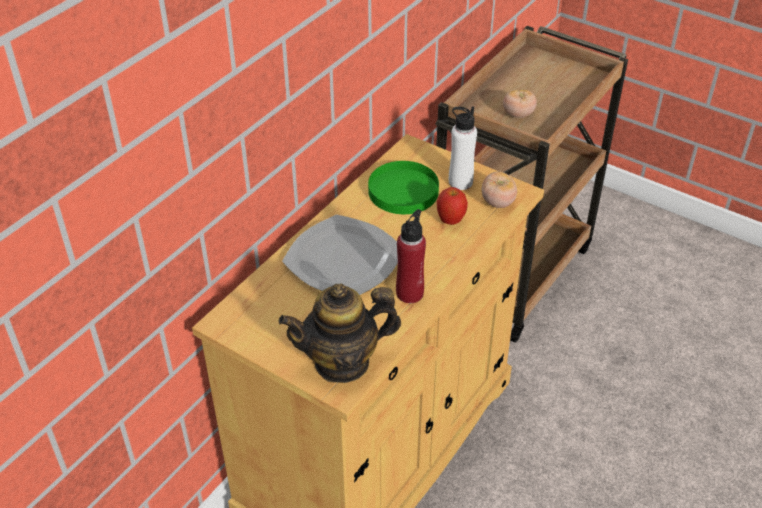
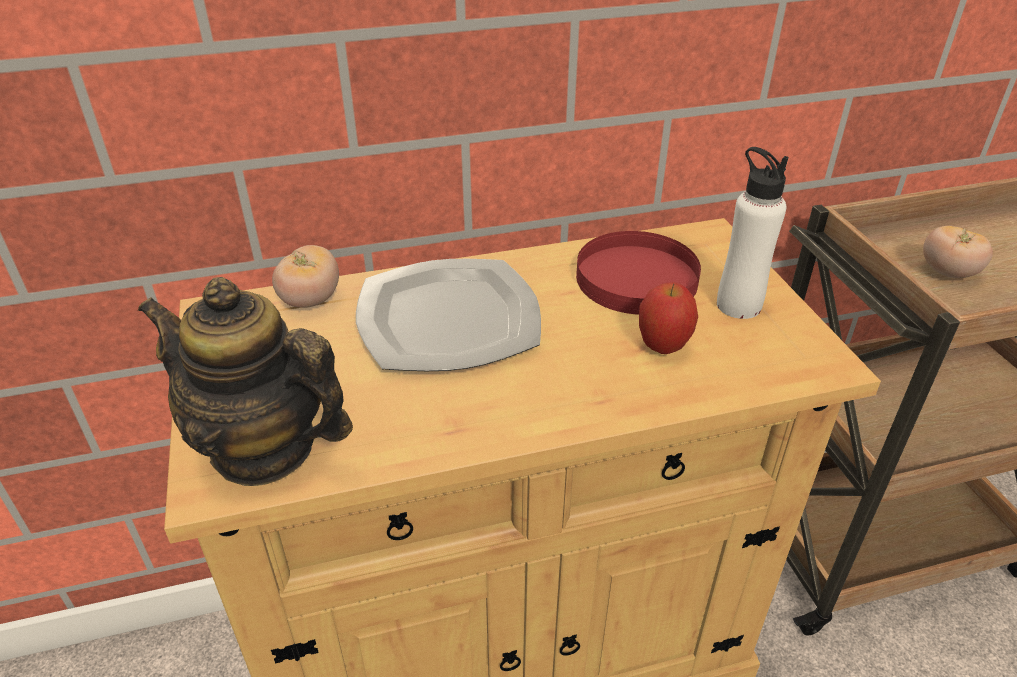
camera: 40 degrees right, 5 degrees down
(404, 191) = (637, 279): green plate -> red plate
(410, 293) = (478, 411): red bottle -> none
(498, 202) = (772, 359): tomato -> tomato (310, 300)

